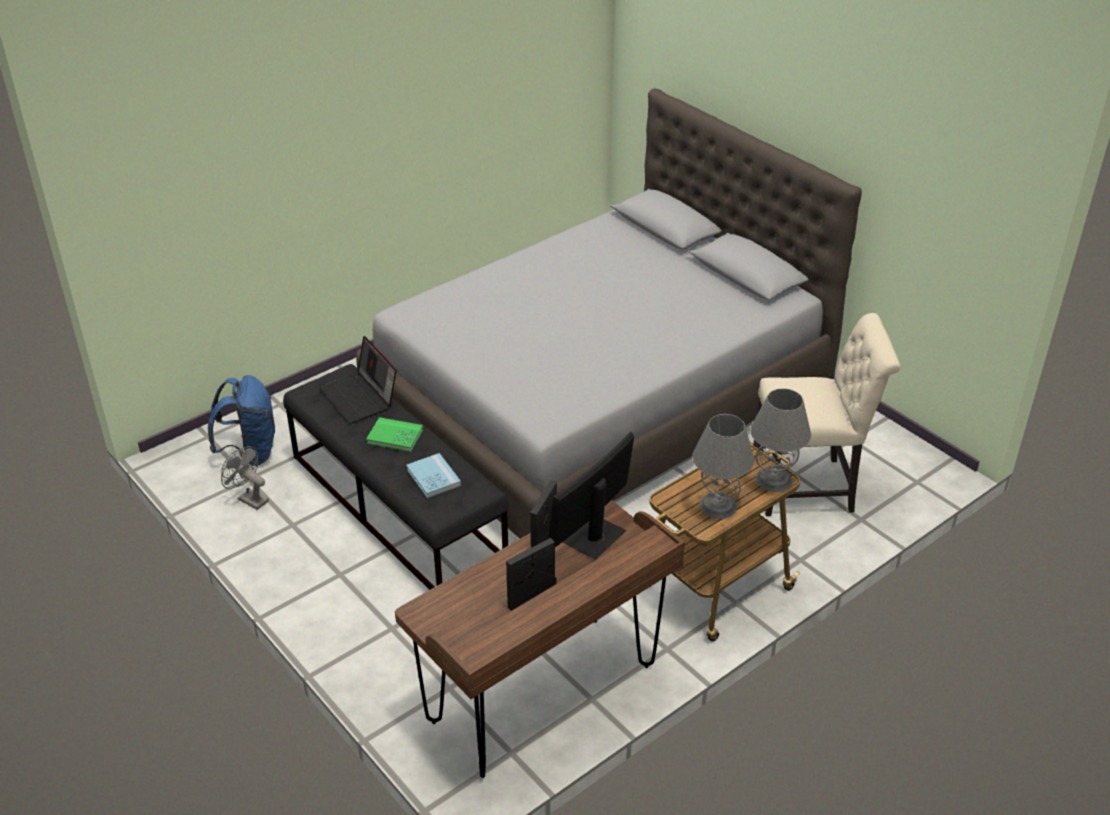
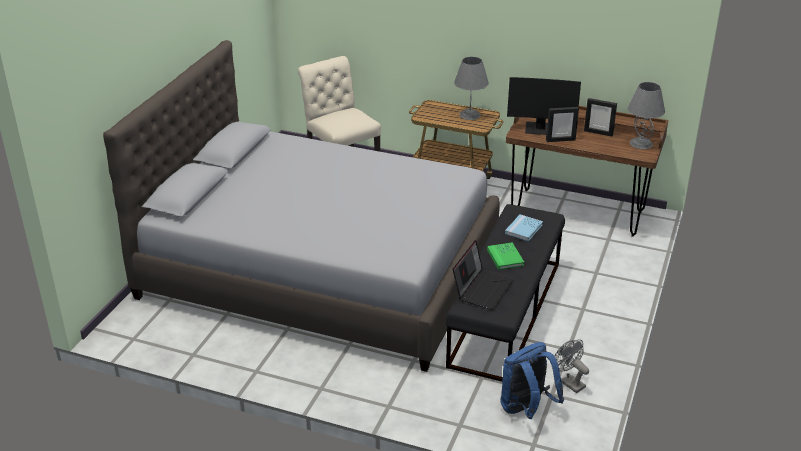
camera: 120 degrees left, 5 degrees down
(249, 499) = (568, 382): grey fan -> grey fan turned 135 degrees clockwise
(773, 480) = (434, 105): grey table lamp -> grey table lamp (641, 143)

